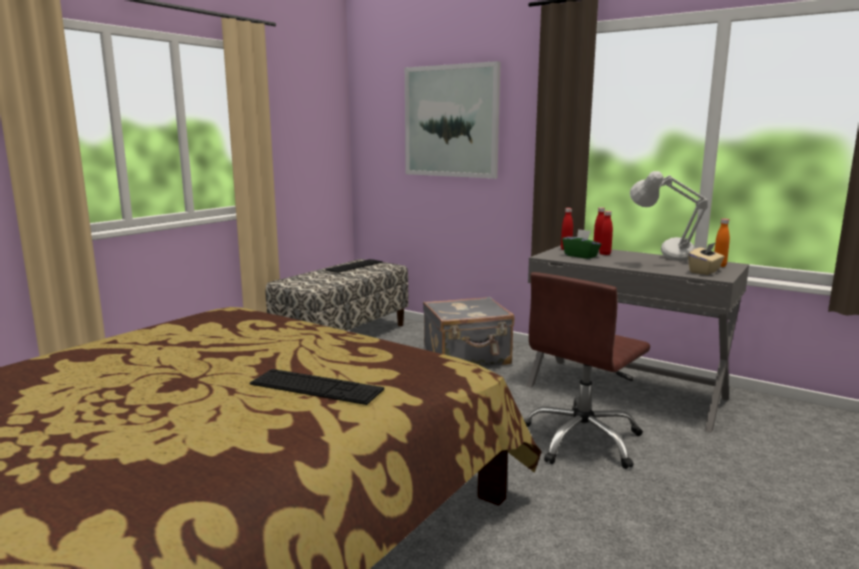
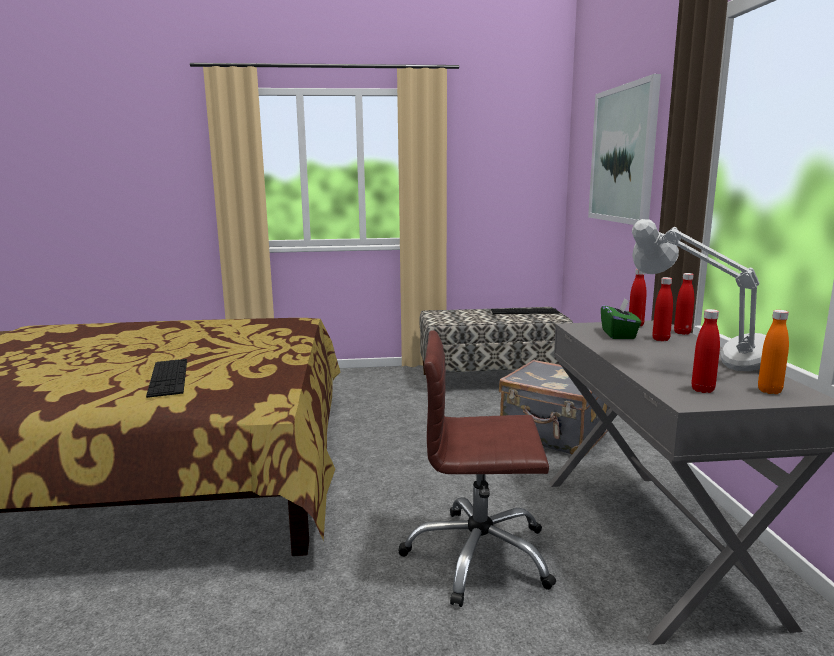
camera: 50 degrees right, 0 degrees up
(705, 271) = (702, 390): beige tissue box -> red bottle

